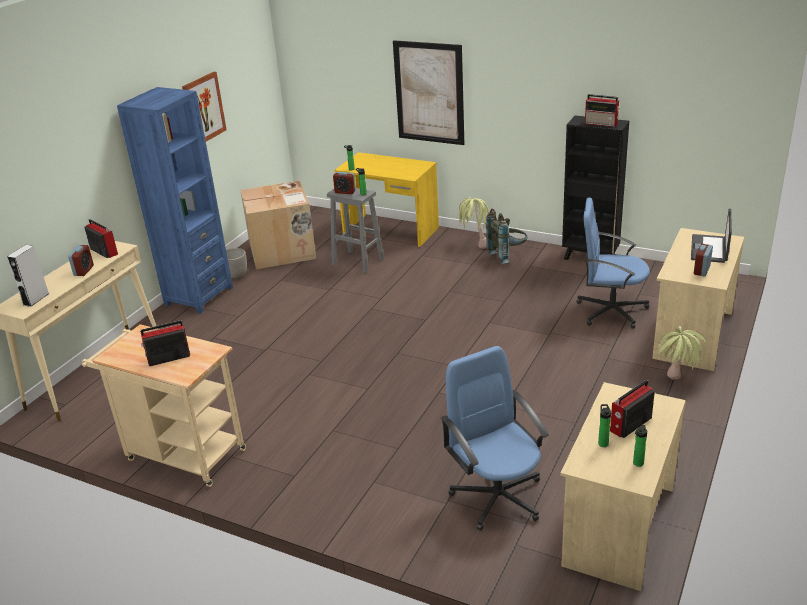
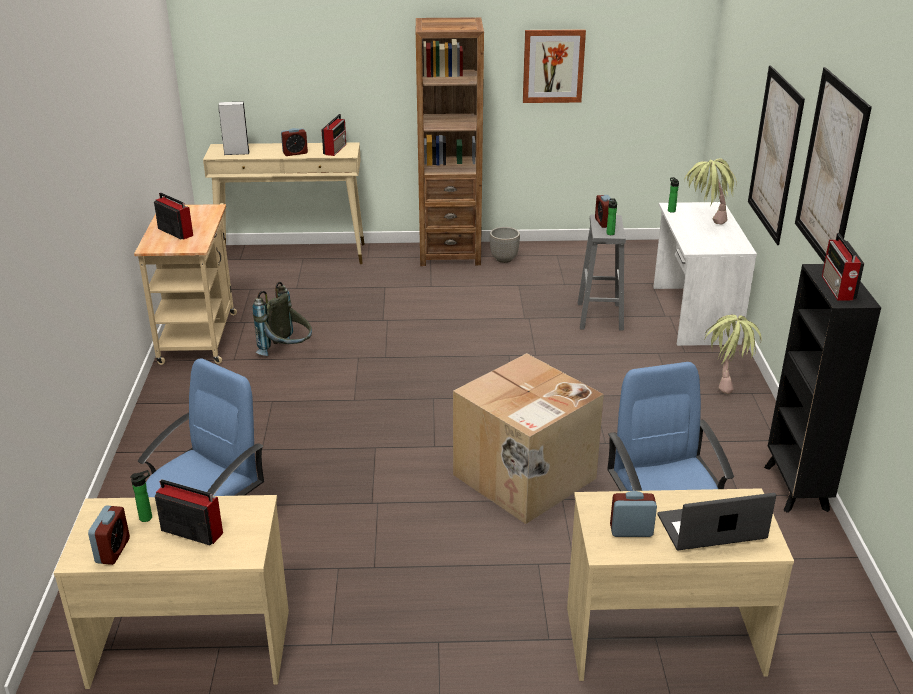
camera: 60 degrees right, 0 degrees up
(198, 296) = (450, 254): blue bookcase -> brown bookcase
(283, 251) = (578, 266): cardboard box -> cardboard box (524, 478)
(390, 231) = (693, 315): yellow desk -> white desk
(507, 256) = (724, 416): grey backpack -> grey backpack (288, 353)
(522, 74) = (830, 170): none -> picture
(637, 464) = (113, 550): bottle -> alarm clock
(675, 386) = (511, 645): potted plant -> potted plant (705, 226)

